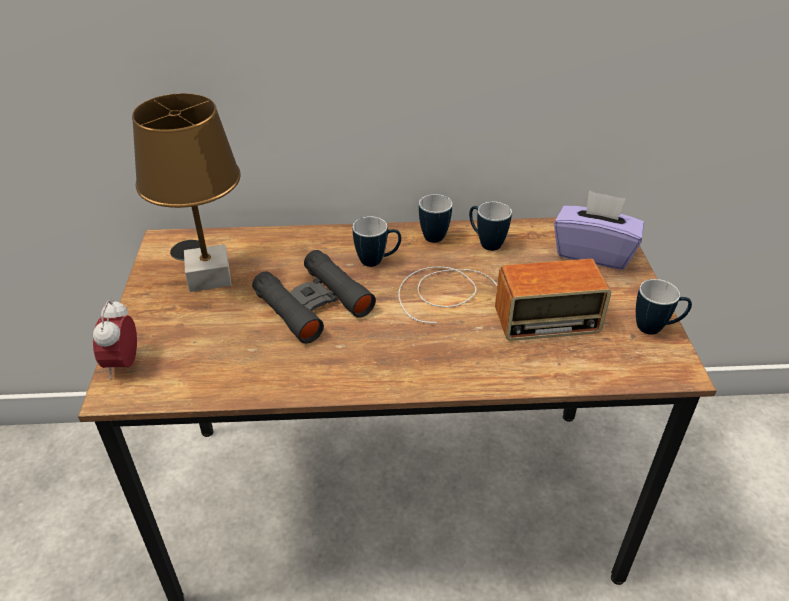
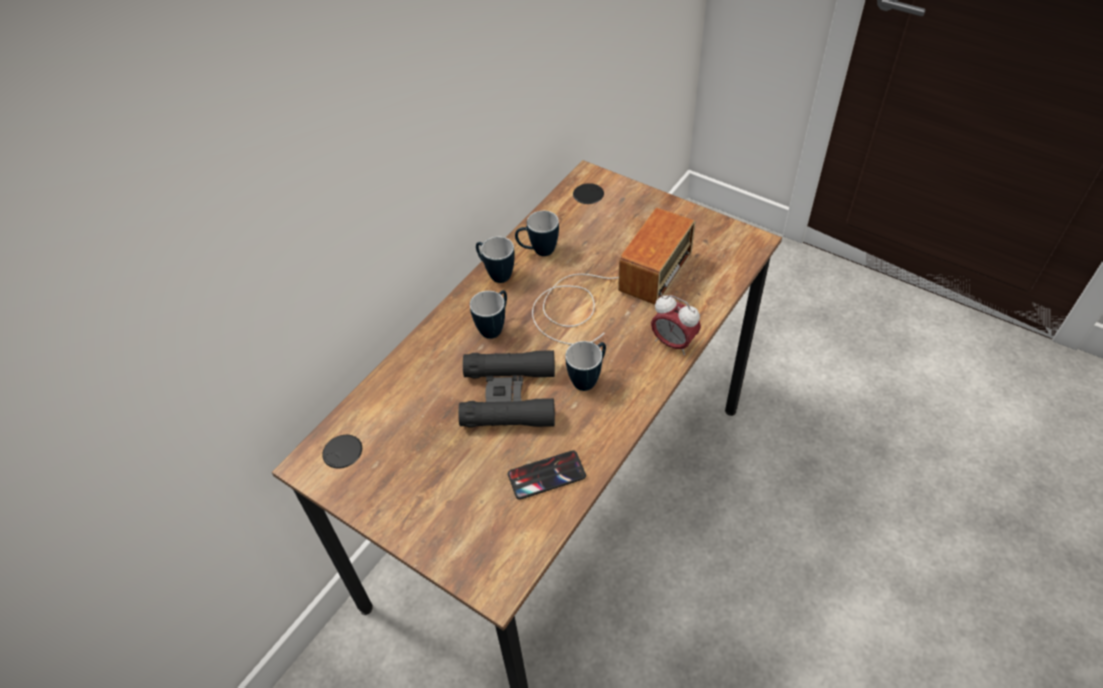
camera: 50 degrees left, 10 degrees up
(123, 364) = (465, 567): alarm clock -> alarm clock (673, 343)
(210, 277) = (402, 451): brown table lamp -> none
(249, 366) = (546, 475): none -> phone
(593, 252) = (608, 202): purple tissue box -> none
(656, 328) = (708, 225): mug -> mug (589, 378)

